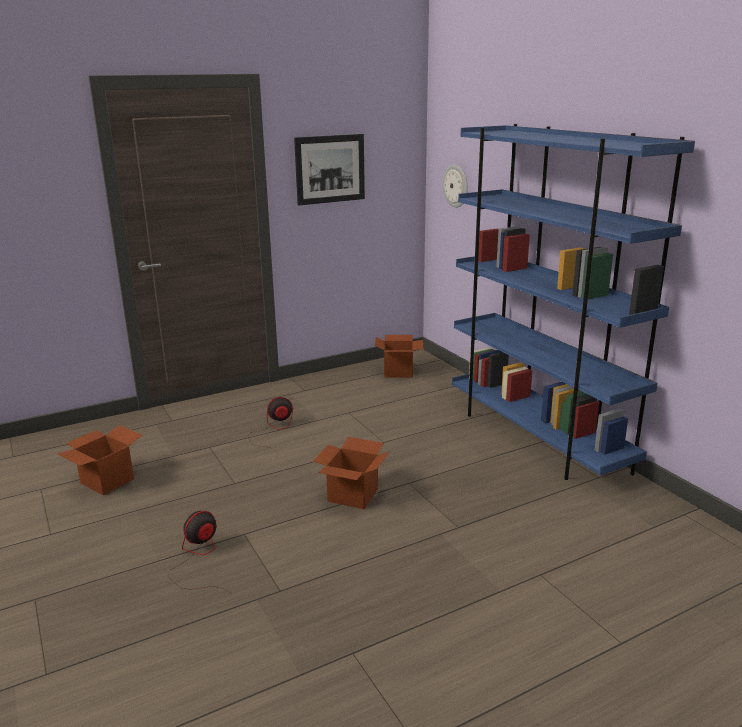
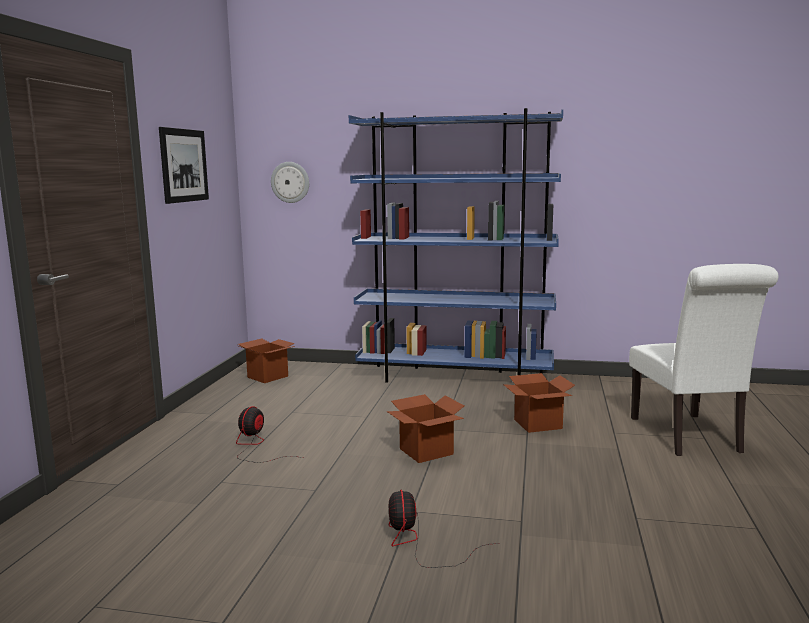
camera: 50 degrees left, 10 degrees down
(107, 481) = (172, 555): cardboard box -> cardboard box (538, 424)
(606, 630) = (689, 437): none -> white chair

